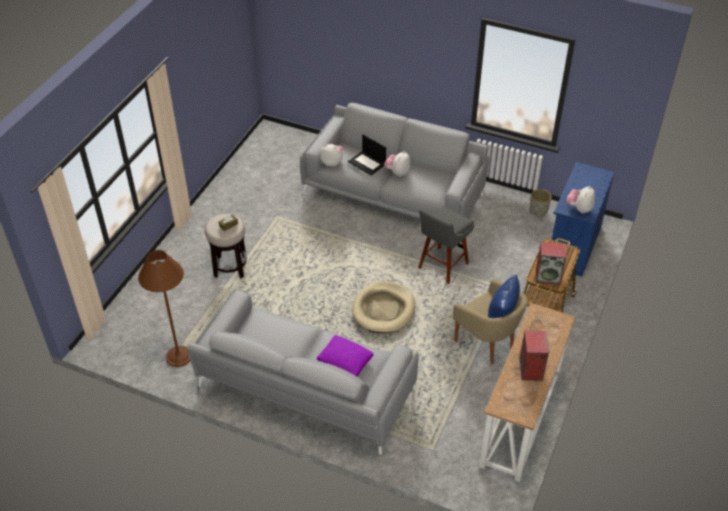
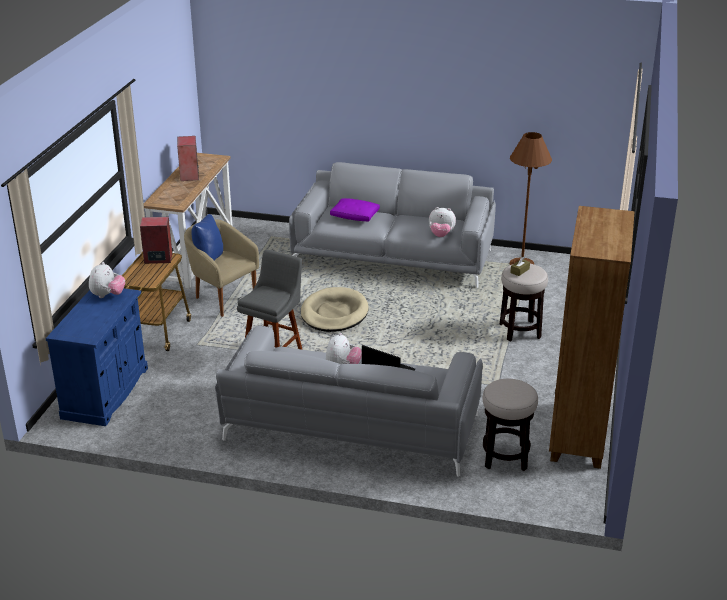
camera: 170 degrees right, 15 degrees down
(243, 171) = (577, 434): none -> brown bookcase
(298, 162) = (505, 457): none -> stool
(332, 162) = (437, 373): plush toy -> plush toy (441, 235)
(538, 211) = (143, 428): grey planter -> none

